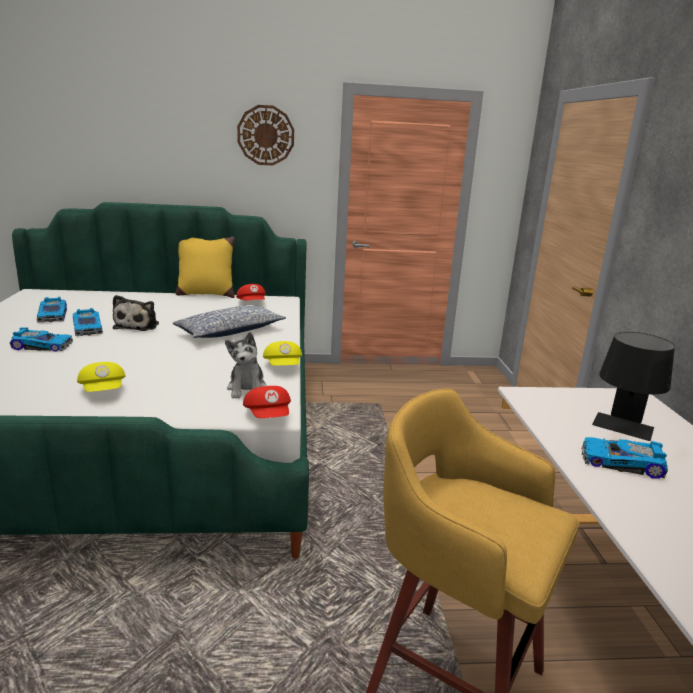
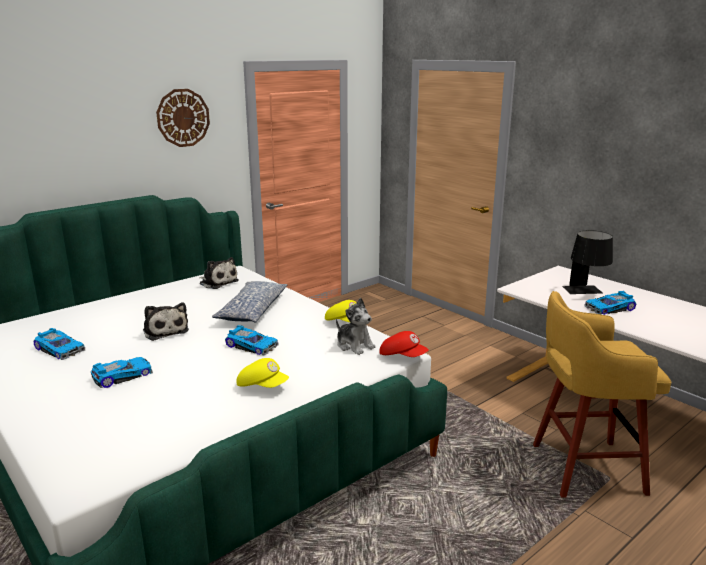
camera: 35 degrees left, 0 degrees up
(88, 328) = (126, 348): toy car -> toy car (252, 345)
(205, 294) = (158, 286): yellow pillow -> none
(252, 303) = (217, 282): red cap -> plush toy

